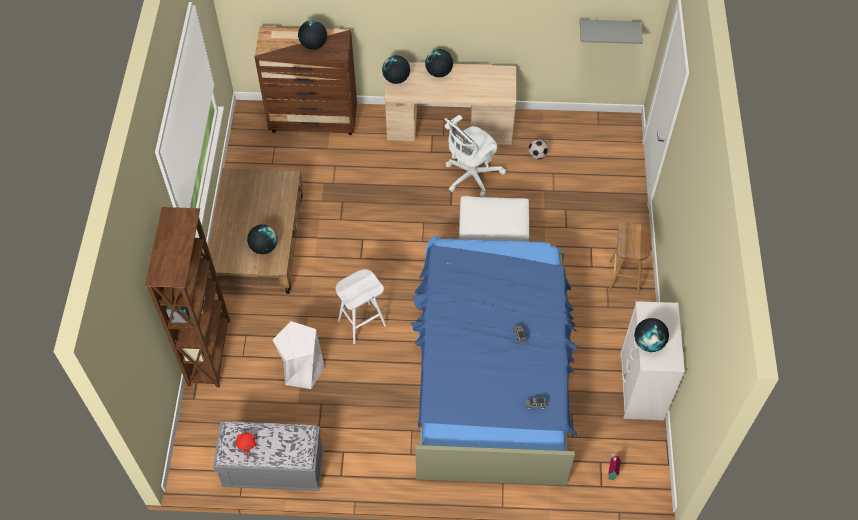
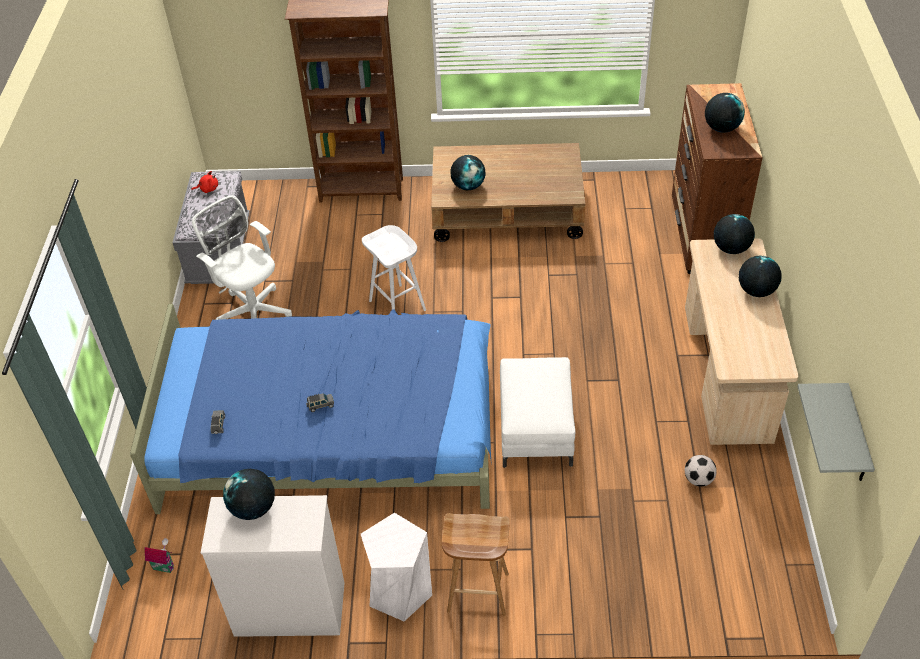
camera: 90 degrees right, 10 degrees down
(302, 370) = (336, 261): white stool -> white stool (399, 591)
(470, 177) = (641, 400): white office chair -> white office chair (252, 311)

